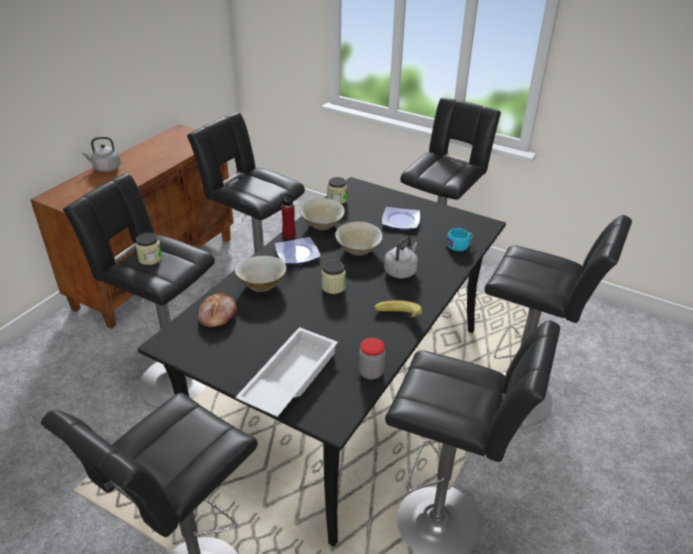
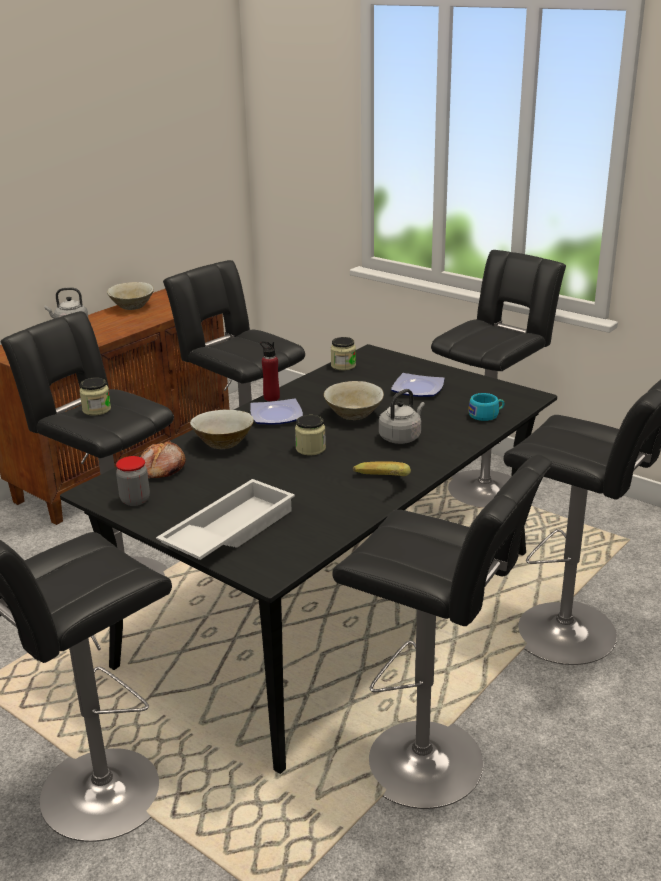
camera: 10 degrees right, 10 degrees down
(322, 225) = (316, 389): beige bowl -> beige bowl (132, 307)
(371, 372) = (330, 531): jar -> jar (135, 500)

